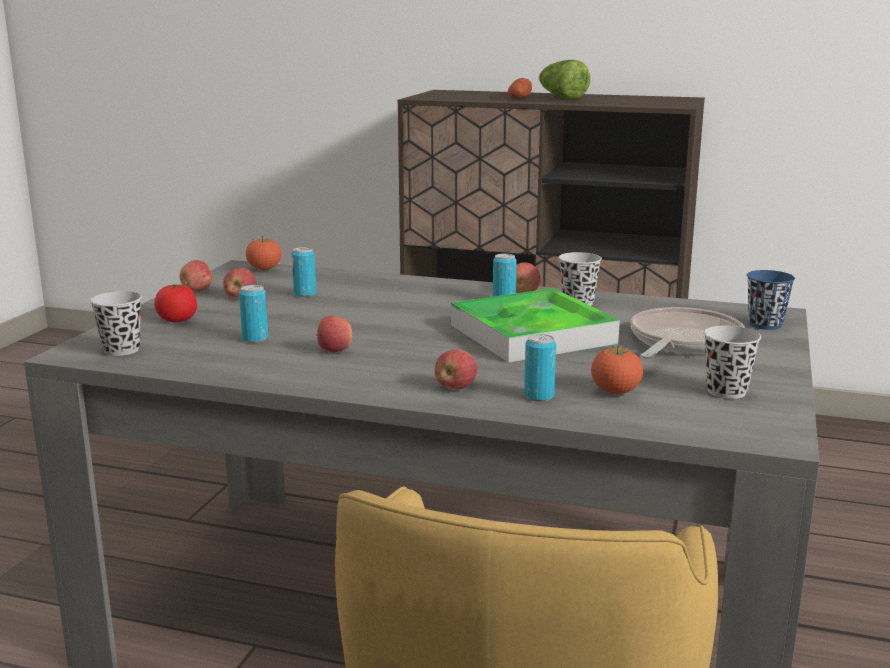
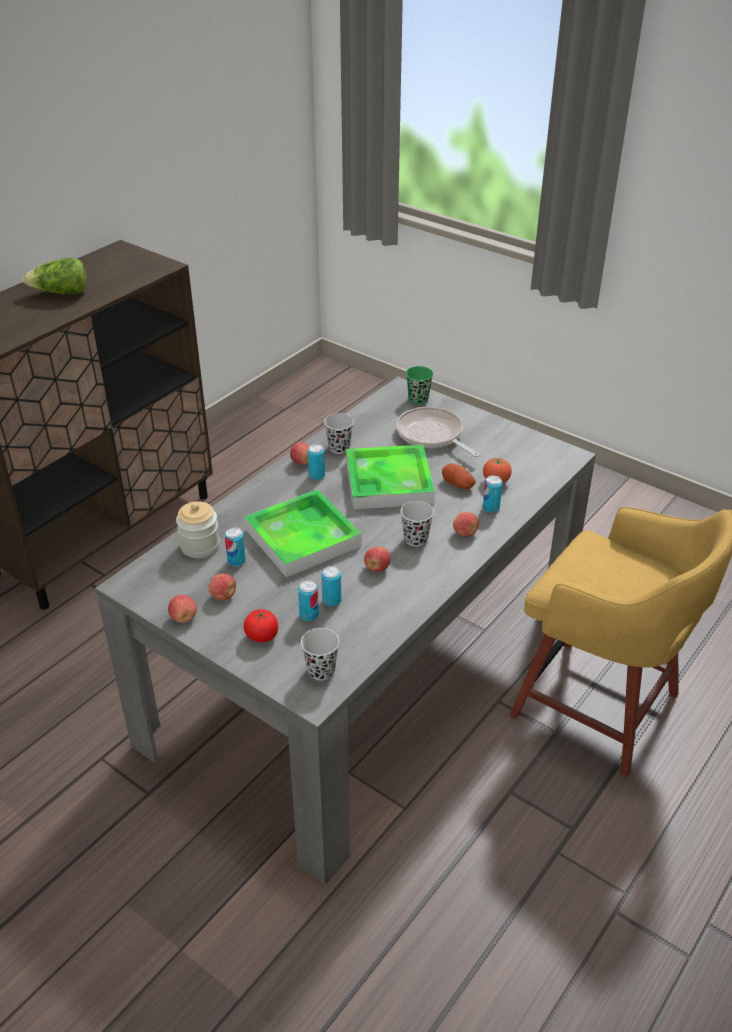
camera: 70 degrees left, 20 degrees up
(222, 332) = (309, 615): none -> can
(264, 269) = (146, 572): tomato -> none
(321, 279) = (200, 546): none -> jar
(369, 312) = (302, 538): none -> tray
(520, 99) = (45, 311): potato -> potato (458, 484)
(726, 391) = (509, 448): black cup -> black cup (416, 539)
(765, 324) = (418, 399): blue cup -> green cup

